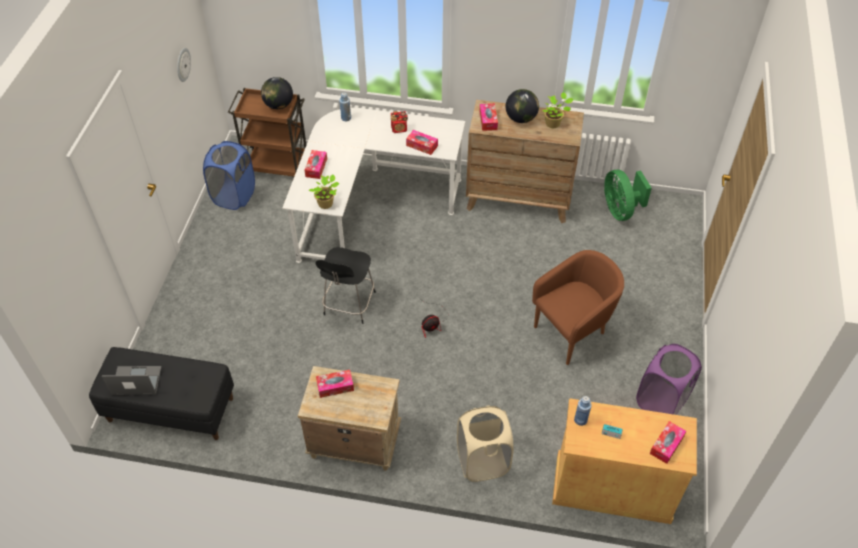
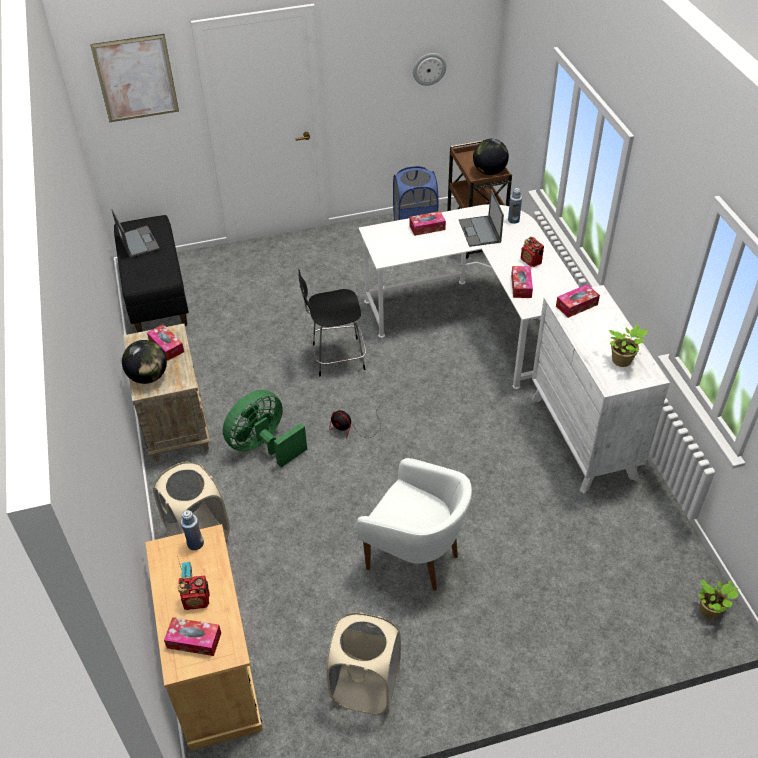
camera: 65 degrees right, 5 degrees down
(55, 244) = (136, 78): none -> picture
(326, 204) = (384, 252): potted plant -> potted plant (710, 612)
(345, 141) = (480, 231): none -> laptop
(518, 200) = (583, 437): brown dresser -> white dresser
(521, 118) = (605, 330): globe -> globe (148, 377)
(572, 332) = (416, 558): brown armchair -> white armchair
(620, 210) = (651, 544): green fan -> green fan (264, 446)
(633, 433) = (197, 601): none -> radio
(661, 401) = (365, 686): purple laundry basket -> beige laundry basket

